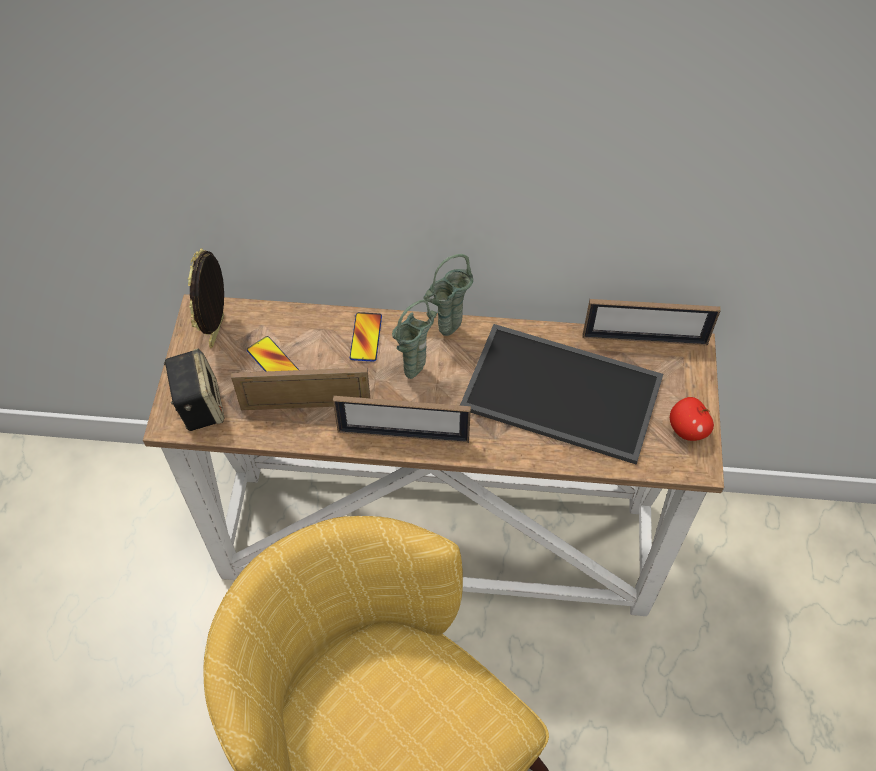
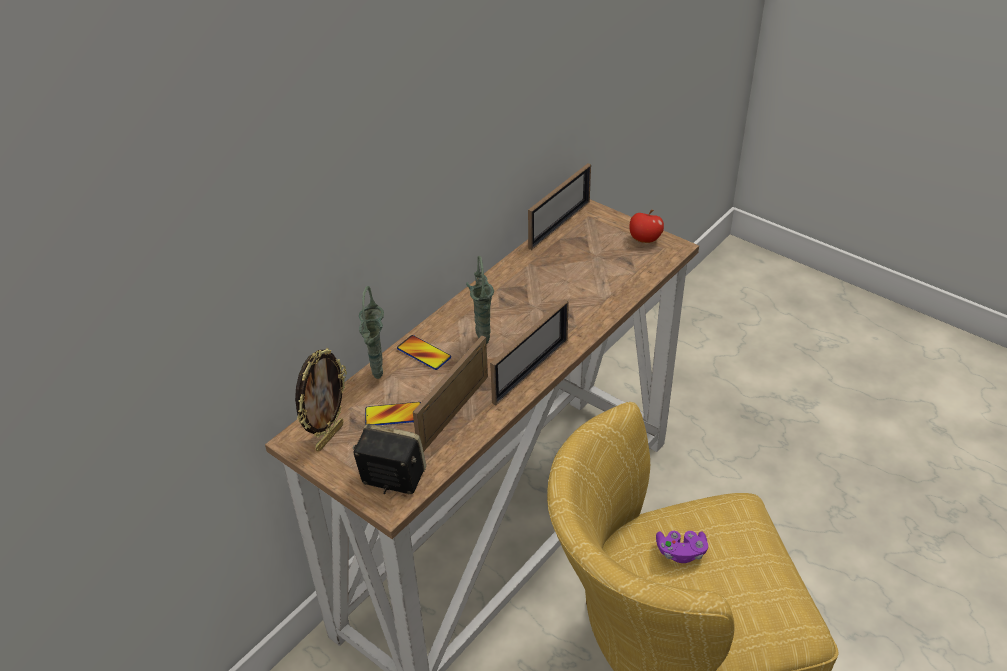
camera: 55 degrees left, 15 degrees down
(218, 331) = (329, 436): picture frame -> picture frame turned 105 degrees counterclockwise
(398, 696) = (681, 552): none -> purple game controller
(447, 334) = (464, 310): green vase -> green vase (378, 377)
(559, 395) = (567, 281): tray -> none

